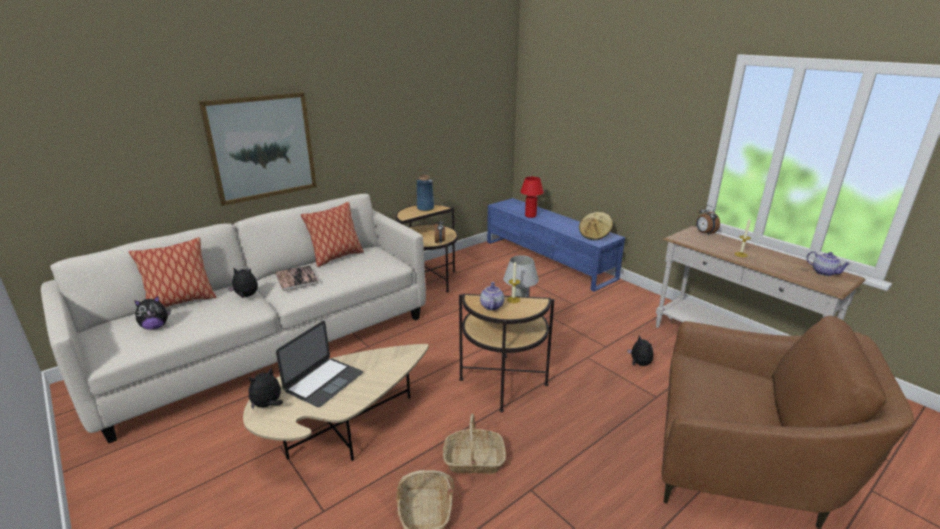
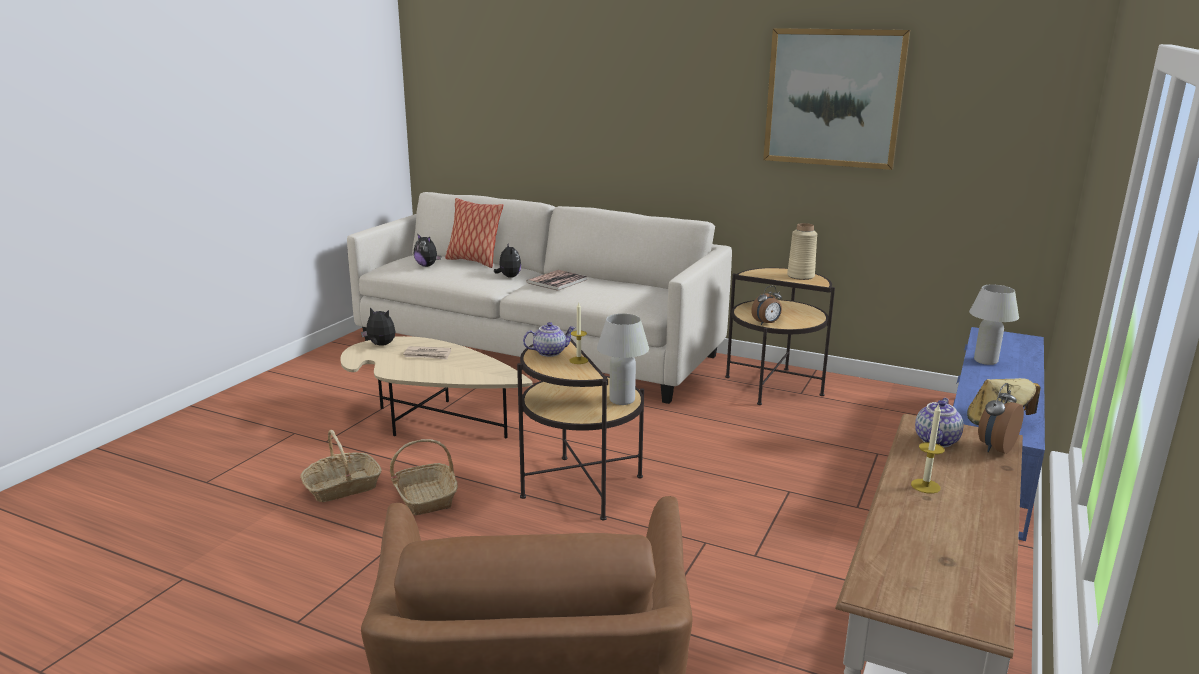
camera: 65 degrees right, 5 degrees down
(262, 147) = (618, 135): picture -> picture (833, 98)
(324, 381) = (427, 355): laptop -> newspaper
(336, 257) = (627, 284): pillow -> none
(425, 208) = (800, 276): blue vase -> beige vase
(530, 216) = (985, 361): red table lamp -> white table lamp
(639, 364) = (734, 596): plush toy -> none
(824, 272) = (961, 587): teapot -> teapot (937, 441)

